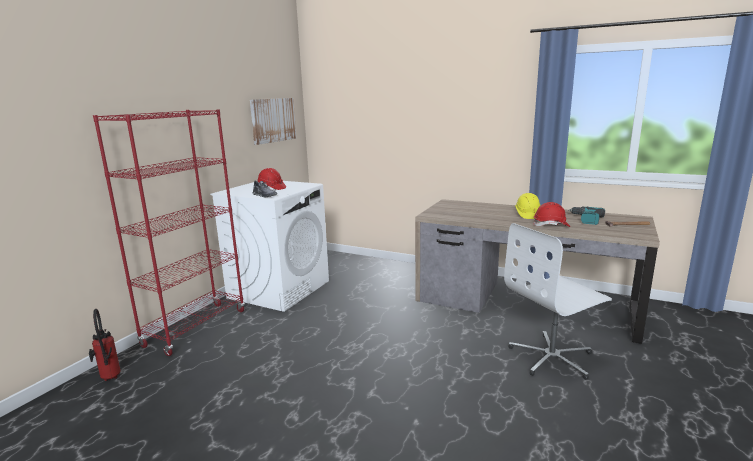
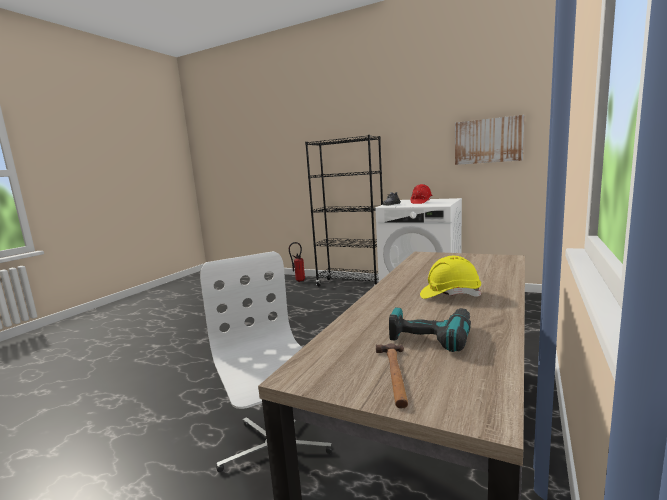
camera: 90 degrees right, 5 degrees down
(196, 328) = (351, 285): red bookcase -> black bookcase
(551, 225) = (382, 306): red hard hat -> none

